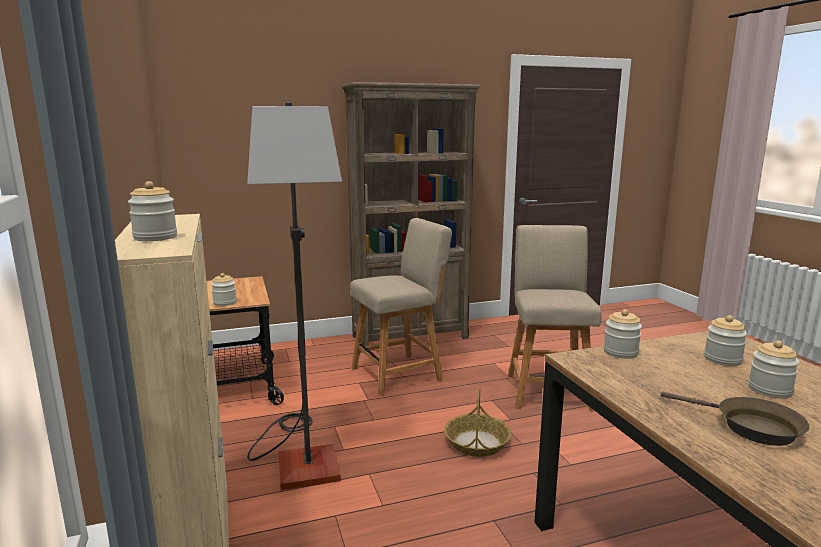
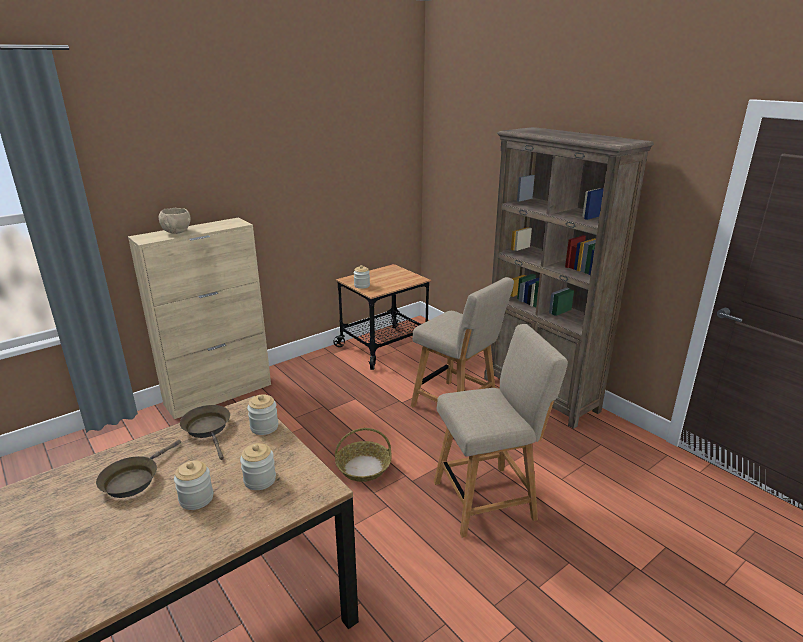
camera: 70 degrees right, 10 degrees up
(155, 237) = (177, 232): jar -> beige bowl
(300, 458) = (311, 397): floor lamp -> none
(626, 381) = (208, 429): none -> brown frying pan

